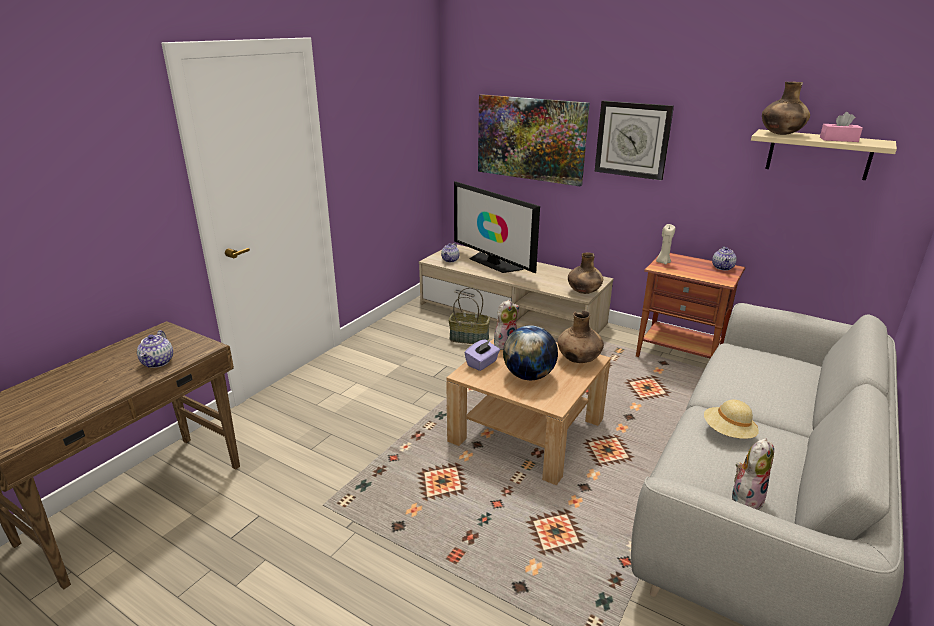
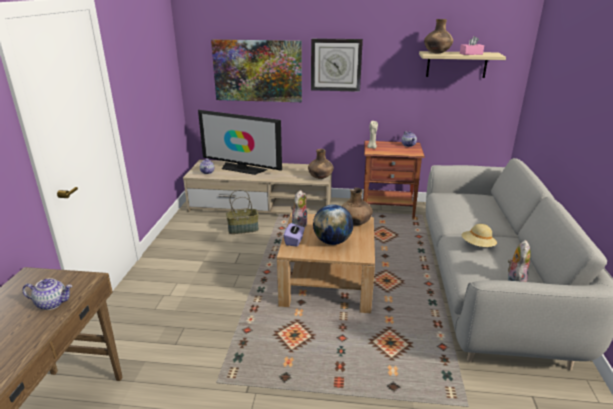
camera: 25 degrees left, 0 degrees up
(158, 362) = (52, 303): teapot -> teapot turned 60 degrees counterclockwise

